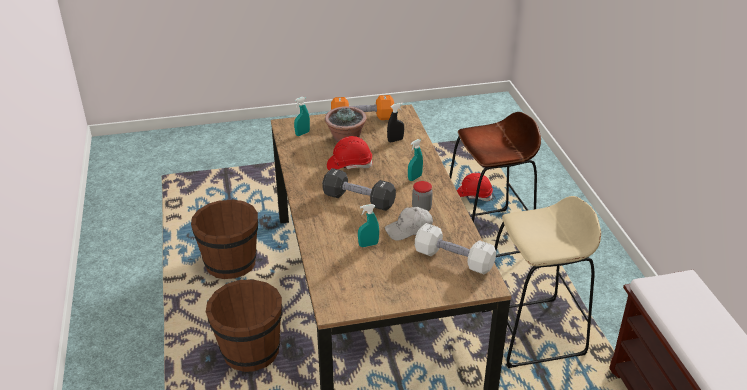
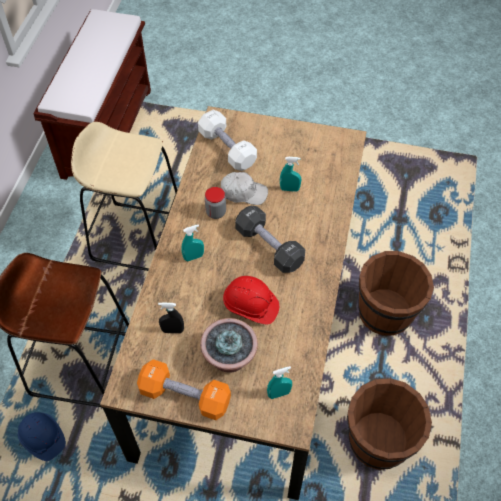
camera: 155 degrees left, 20 degrees up
(473, 195) = (43, 438): red hard hat -> blue hard hat

